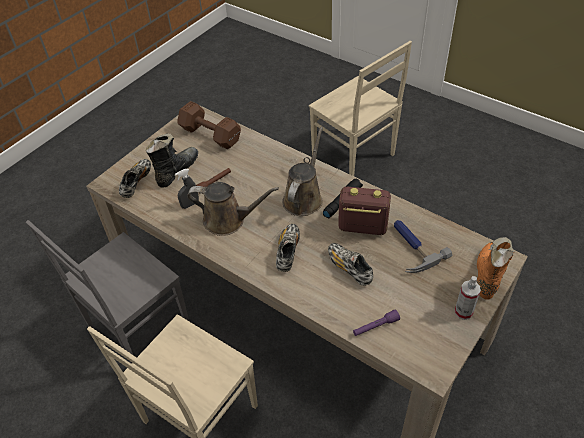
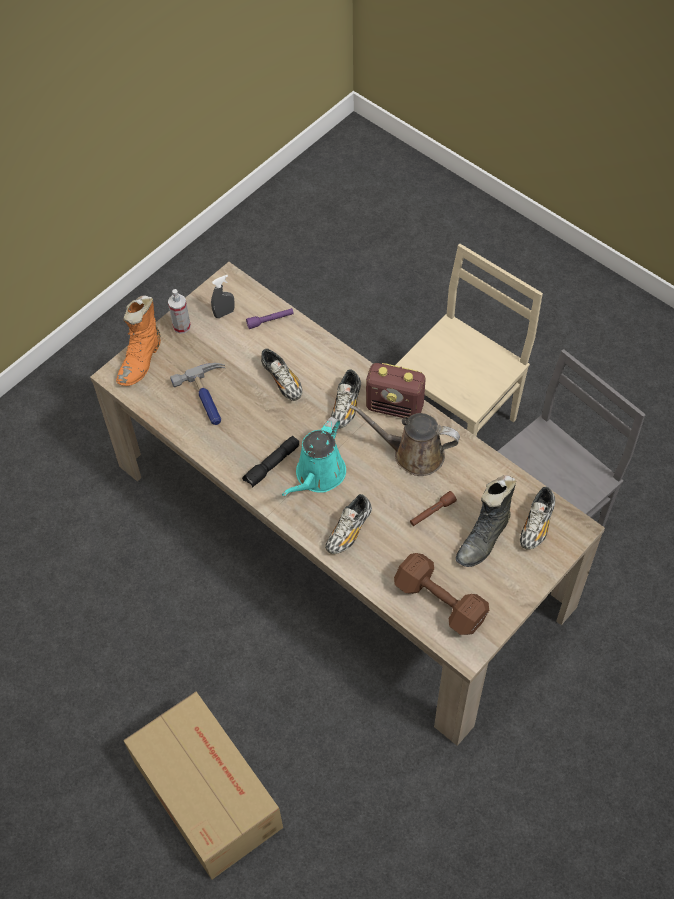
camera: 175 degrees left, 10 degrees up
(190, 204) = (461, 481): grey spray bottle -> grey spray bottle (224, 313)
(275, 166) = (349, 531): none -> shoe
(304, 198) = (318, 476): brown watering can -> turquoise watering can
(355, 157) = (207, 791): beige chair -> cardboard box
(362, 227) = (256, 428): radio -> radio (395, 407)

